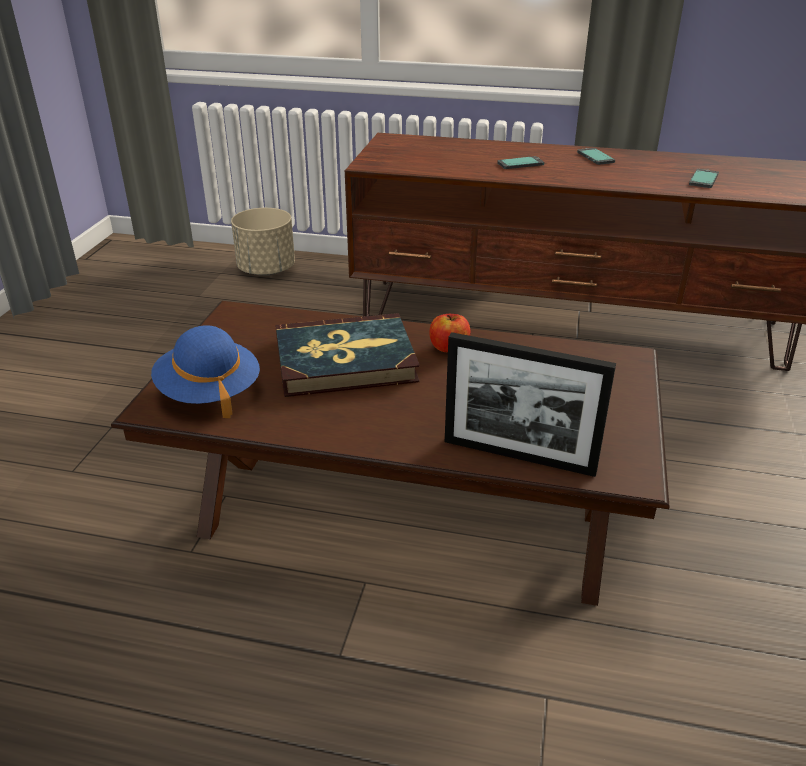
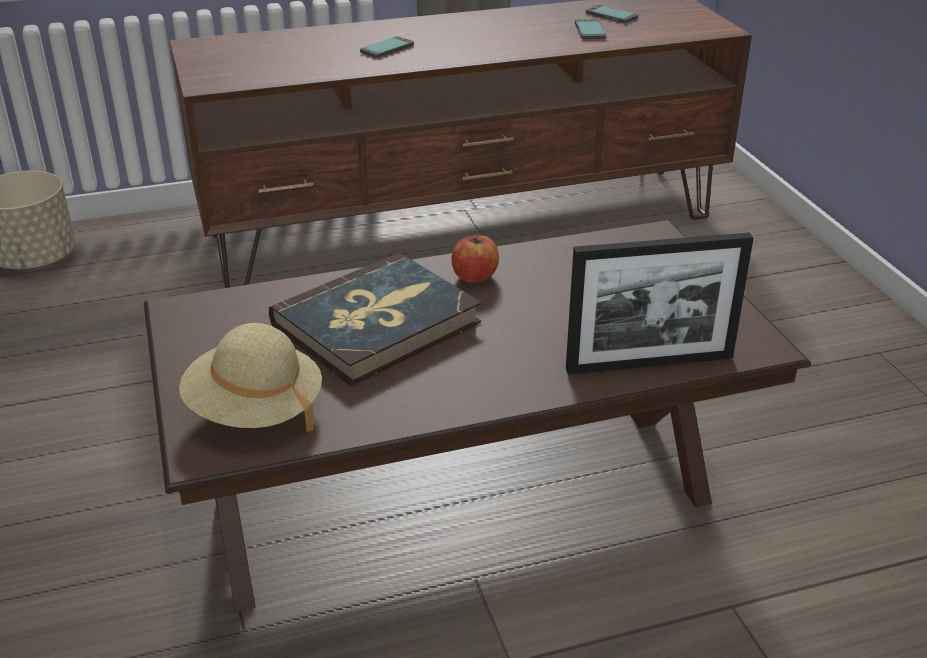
camera: 30 degrees left, 0 degrees up
(209, 392) = (255, 410): blue hat -> beige hat
(595, 157) = (459, 26): phone -> phone (611, 15)

